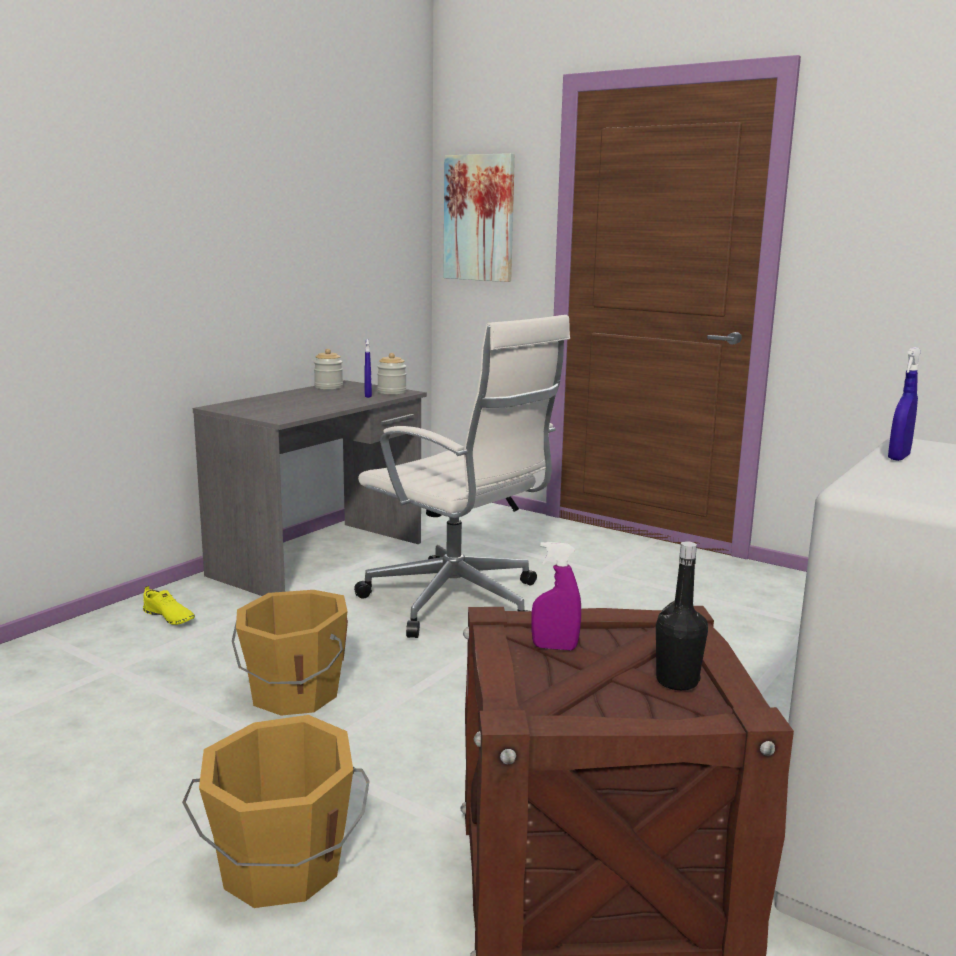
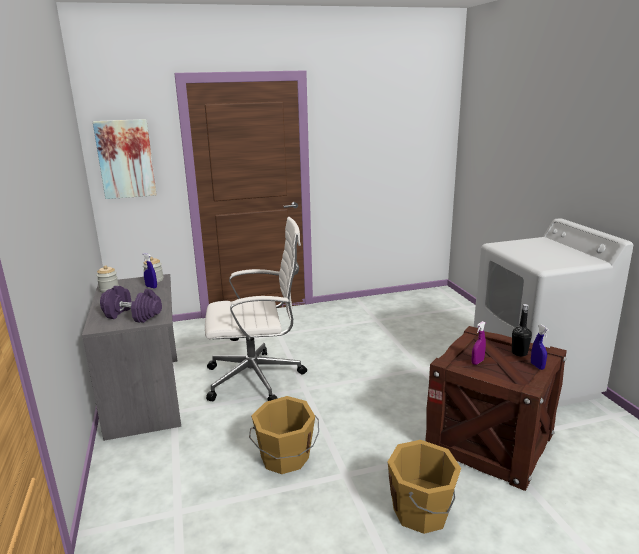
camera: 50 degrees left, 5 degrees up
(168, 617) = (140, 471): yellow shoe -> none
(273, 409) = (133, 315): none -> purple dumbbell
(898, 457) = (513, 252): blue spray bottle -> blue spray bottle (537, 366)

